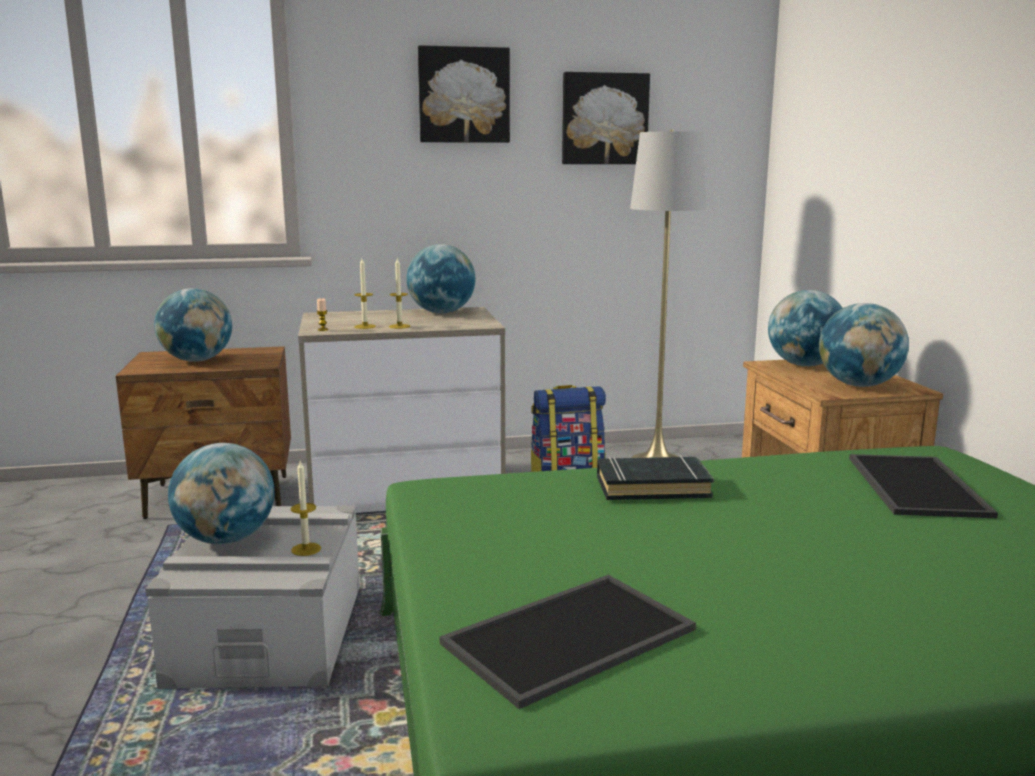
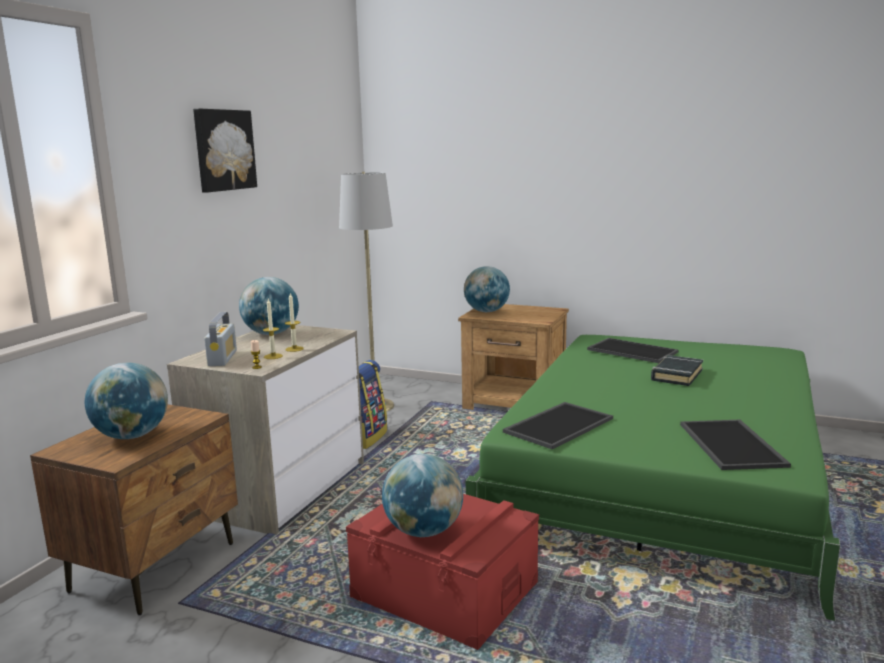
camera: 55 degrees left, 0 degrees up
(269, 634) = (445, 590): grey storage box -> red storage box
(306, 549) = (473, 508): candle -> none
(338, 318) = (222, 358): none -> radio
(490, 504) = (558, 424): none -> tray
(604, 119) = (297, 164): picture -> none
(652, 486) = (579, 388): black book -> black book (676, 375)
(858, 385) = (537, 314): globe -> none

